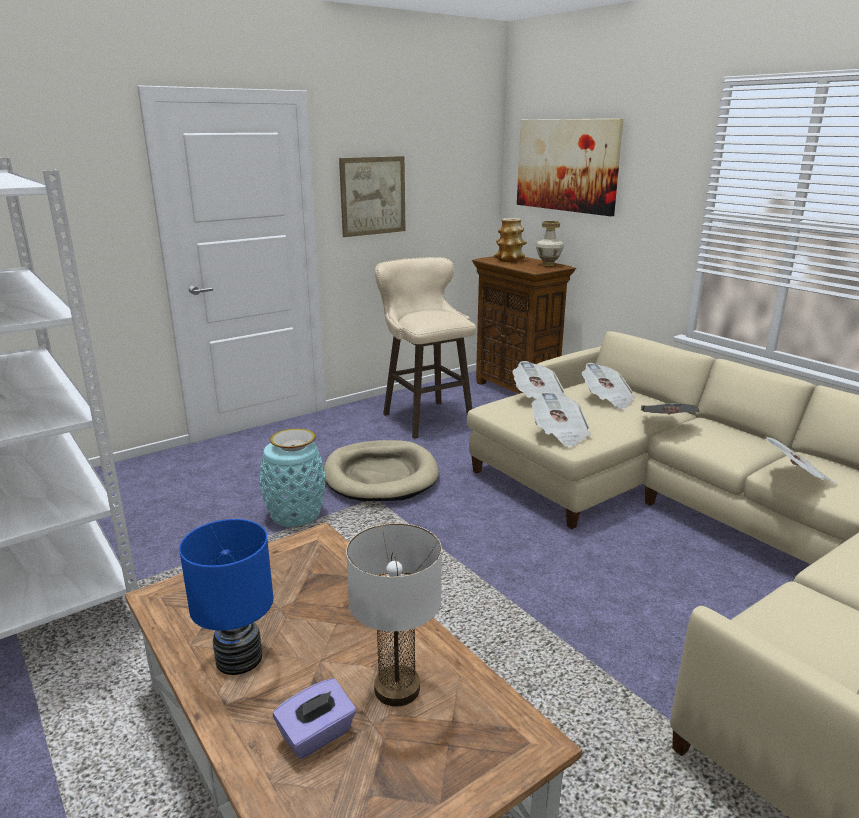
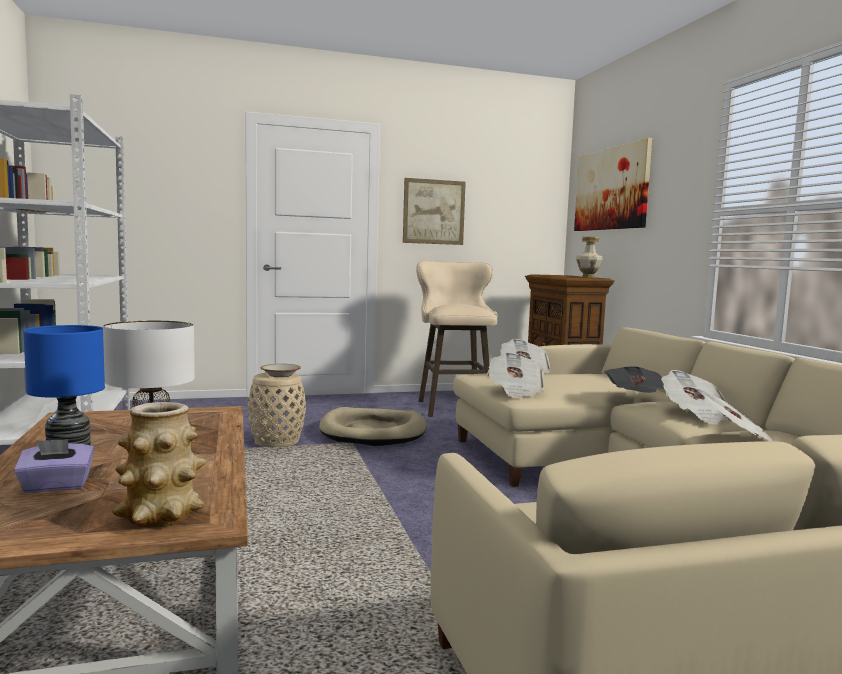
camera: 20 degrees right, 15 degrees down
(296, 515) = (277, 441): turquoise stool -> beige stool
(510, 260) = (557, 275): vase -> vase (161, 516)
(607, 399) = (592, 379): newspaper -> newspaper (695, 415)

